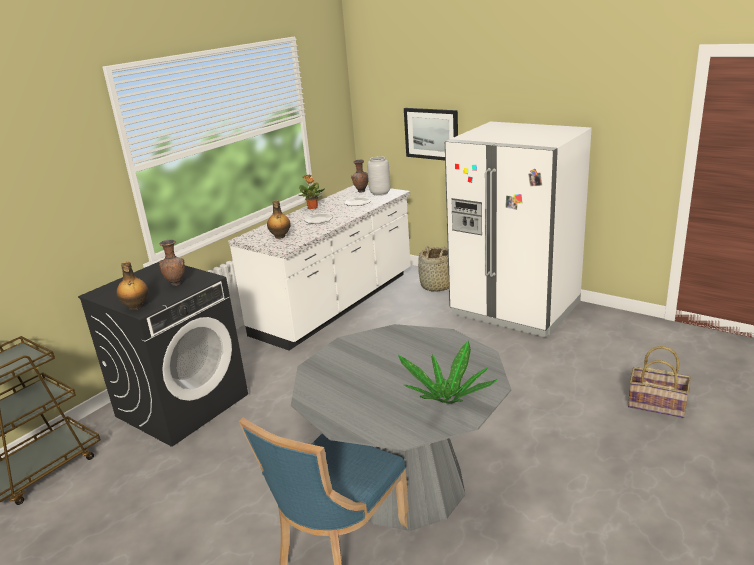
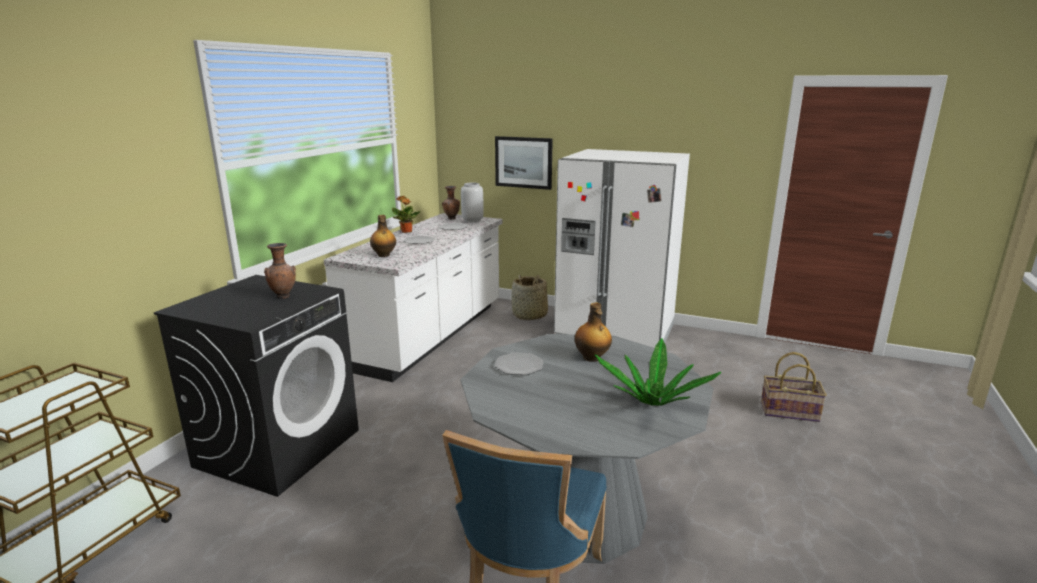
camera: 15 degrees left, 5 degrees down
(136, 307) = (240, 320): bottle -> bottle (592, 358)
(352, 355) = (519, 365): none -> plate

